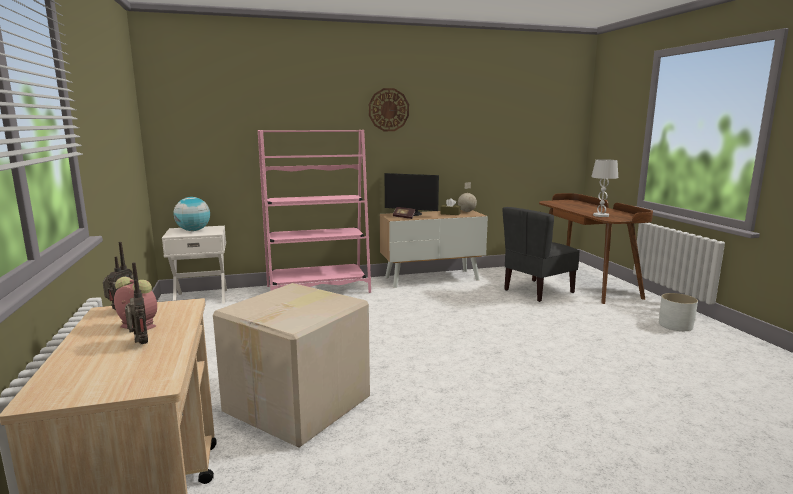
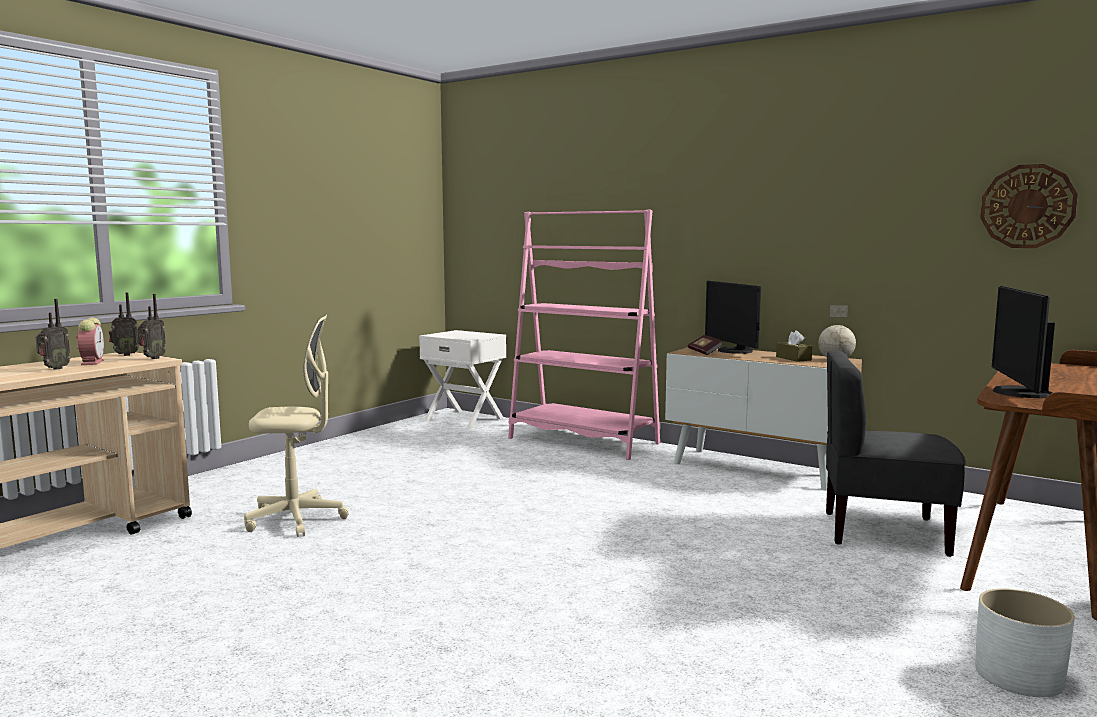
camera: 50 degrees right, 5 degrees down
(174, 305) = (151, 358): none -> radio
(193, 230) = (463, 334): globe -> none
(300, 404) = (296, 520): cardboard box -> beige office chair
(388, 110) = (717, 179): wall clock -> wall clock (1027, 206)
(601, 215) = (1018, 393): white table lamp -> monitor

